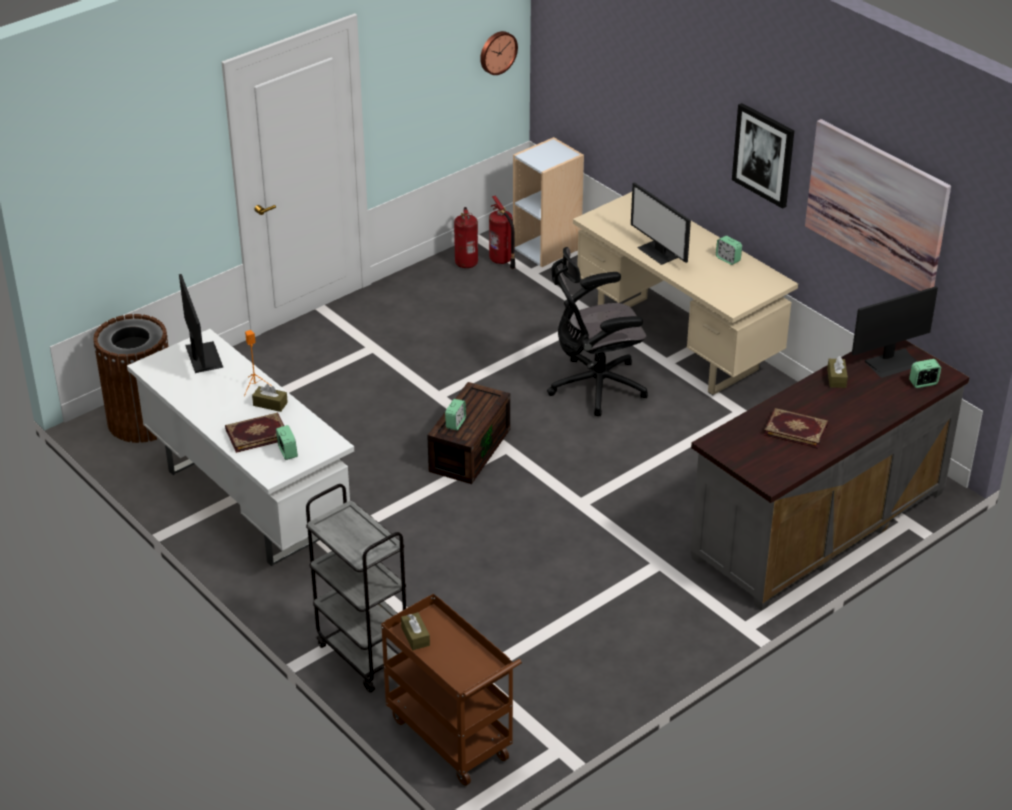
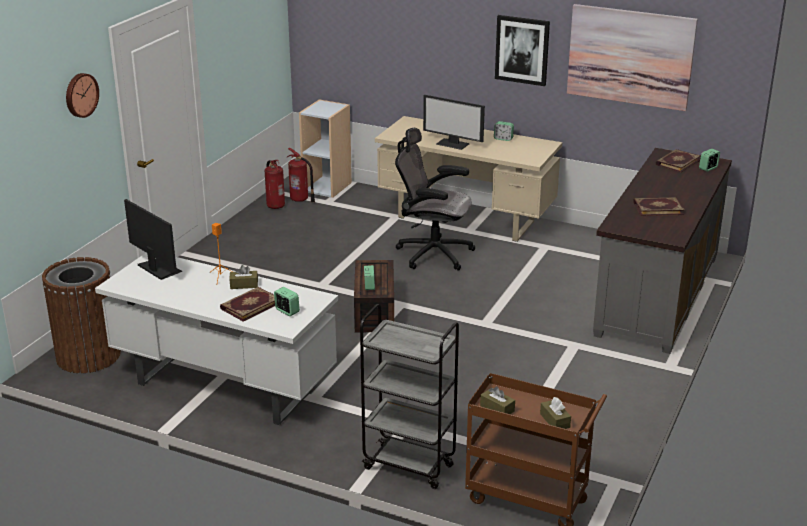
camera: 25 degrees left, 10 degrees down
(497, 52) = (272, 36): wall clock -> wall clock (80, 95)
(597, 387) = (433, 254): office chair -> office chair turned 60 degrees clockwise
(836, 378) = (652, 177): brown tissue box -> brown tissue box (555, 421)
(892, 362) = (677, 162): monitor -> book

